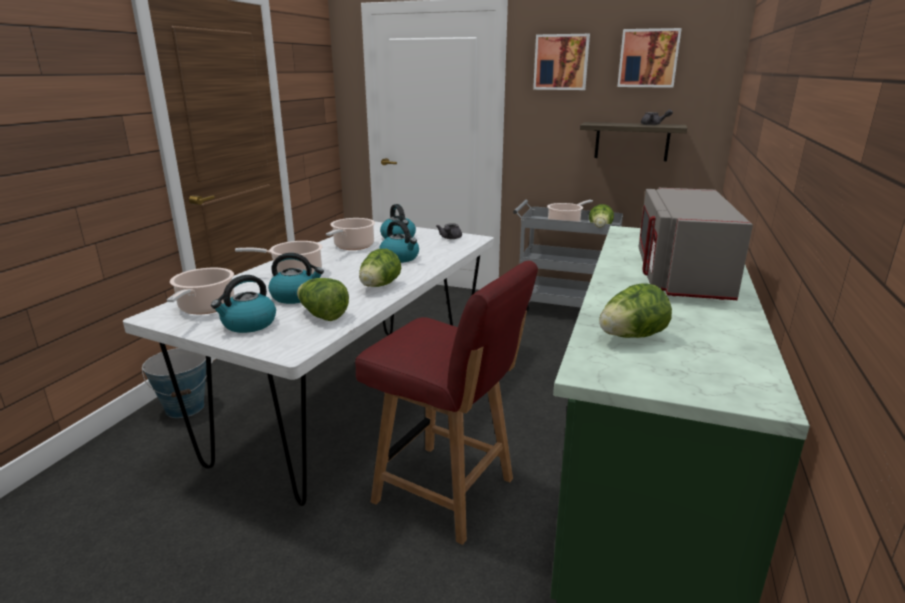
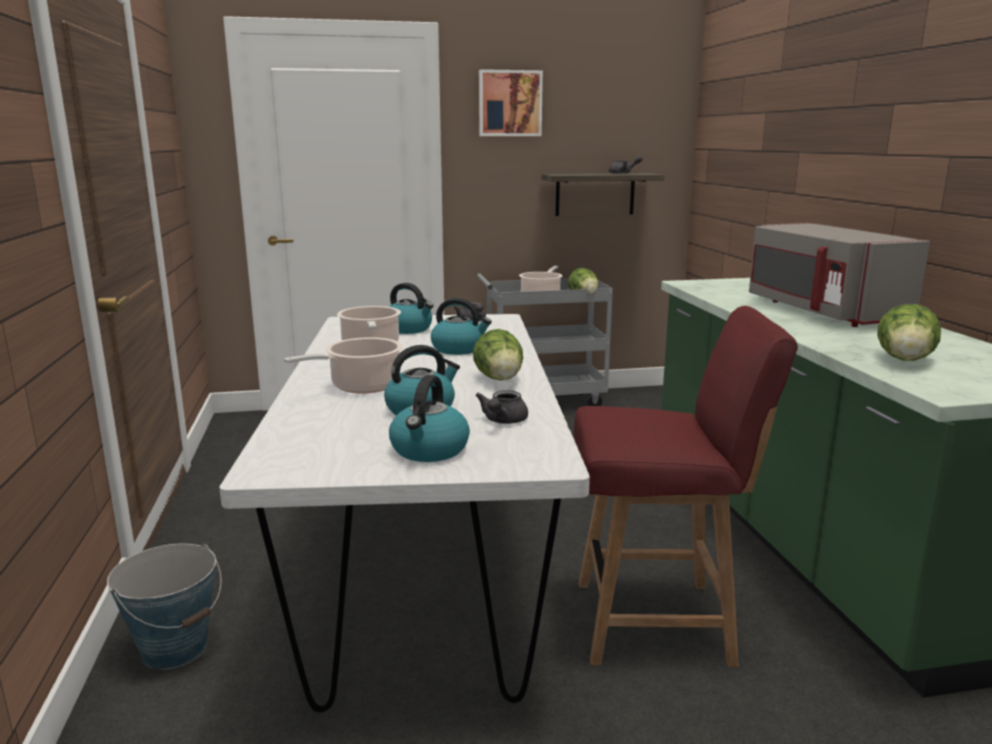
camera: 30 degrees left, 5 degrees down
(205, 308) = (323, 447): cooking pot -> none
(322, 315) = (502, 421): lettuce -> grey teapot
(648, 58) = (605, 100): picture -> none

